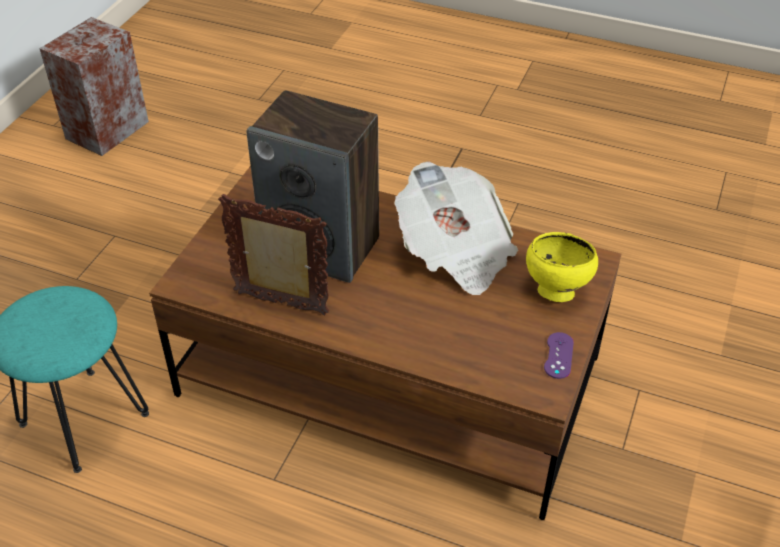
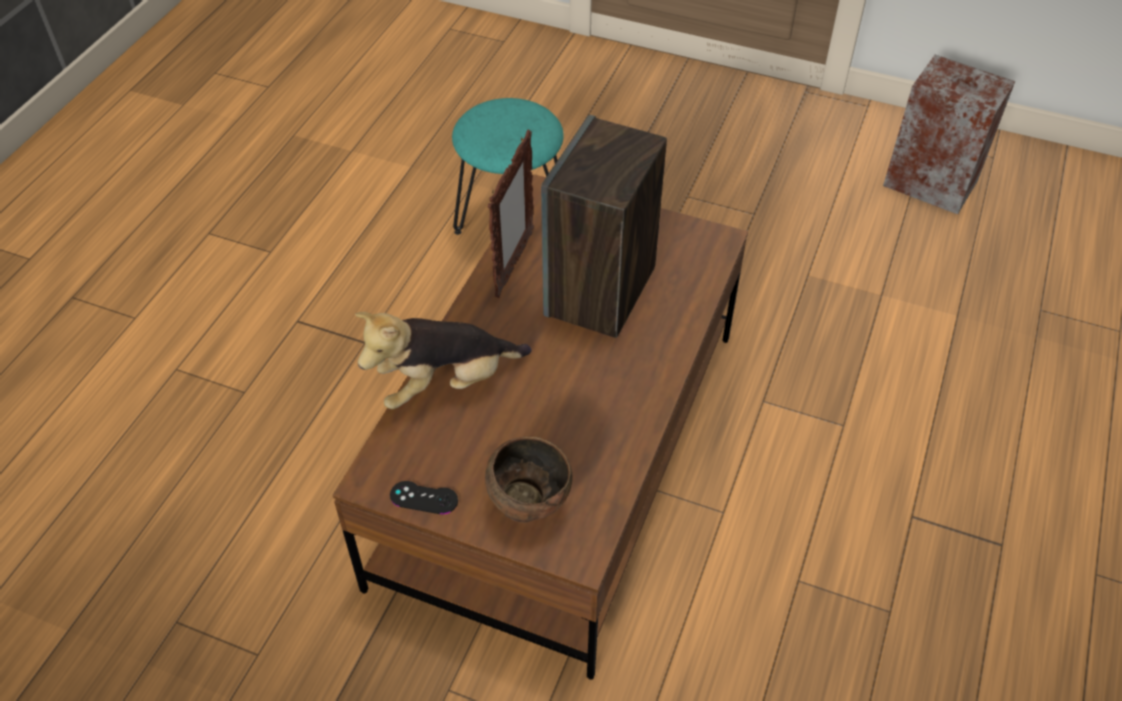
camera: 90 degrees right, 5 degrees up
(432, 347) = (445, 384): none -> plush toy
(455, 252) = (595, 409): newspaper -> none
(555, 290) = (529, 505): yellow bowl -> brown bowl
(558, 355) = (424, 498): purple game controller -> black game controller

